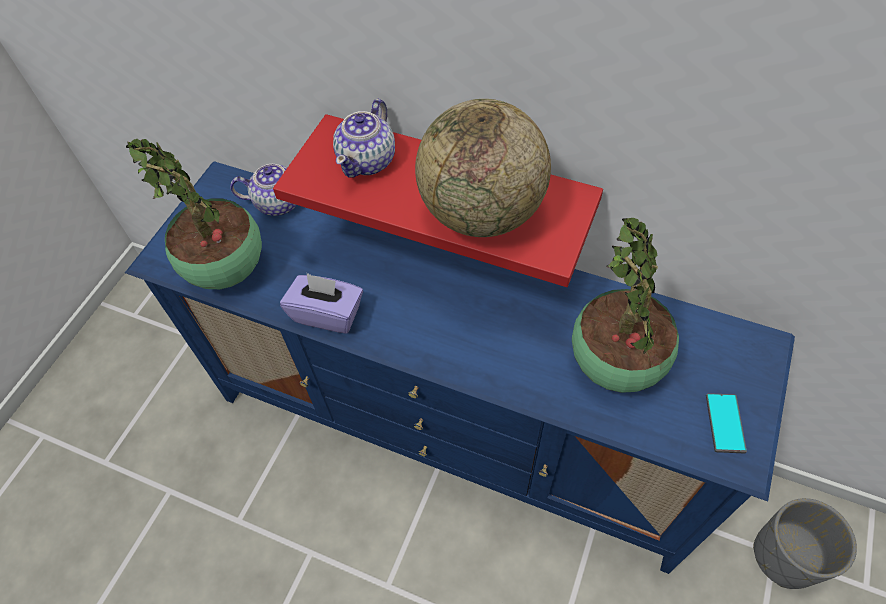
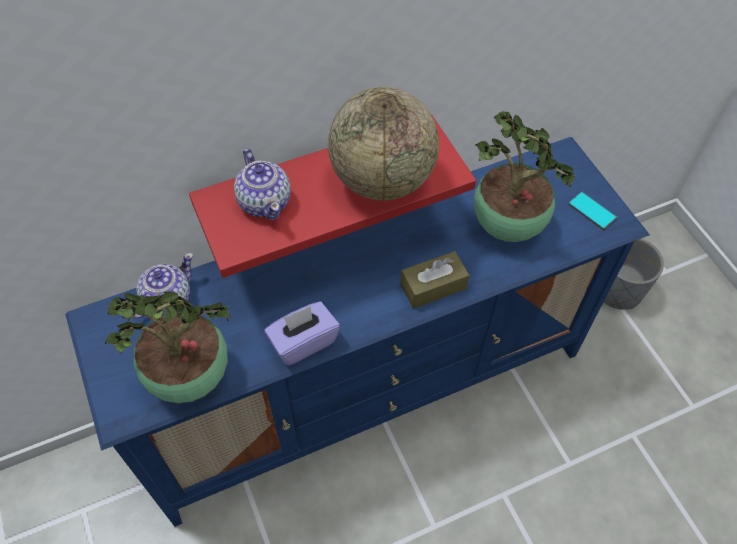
camera: 50 degrees left, 0 degrees up
(480, 359) = (433, 286): none -> brown tissue box

